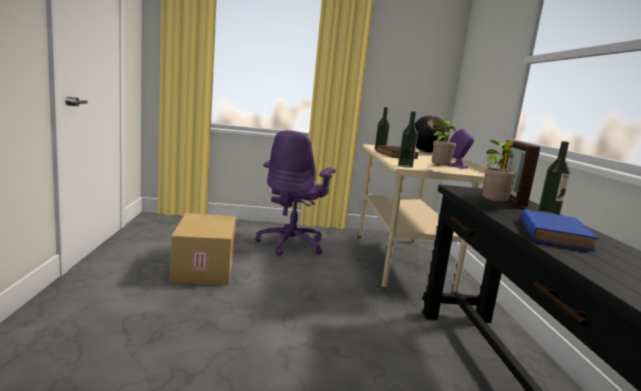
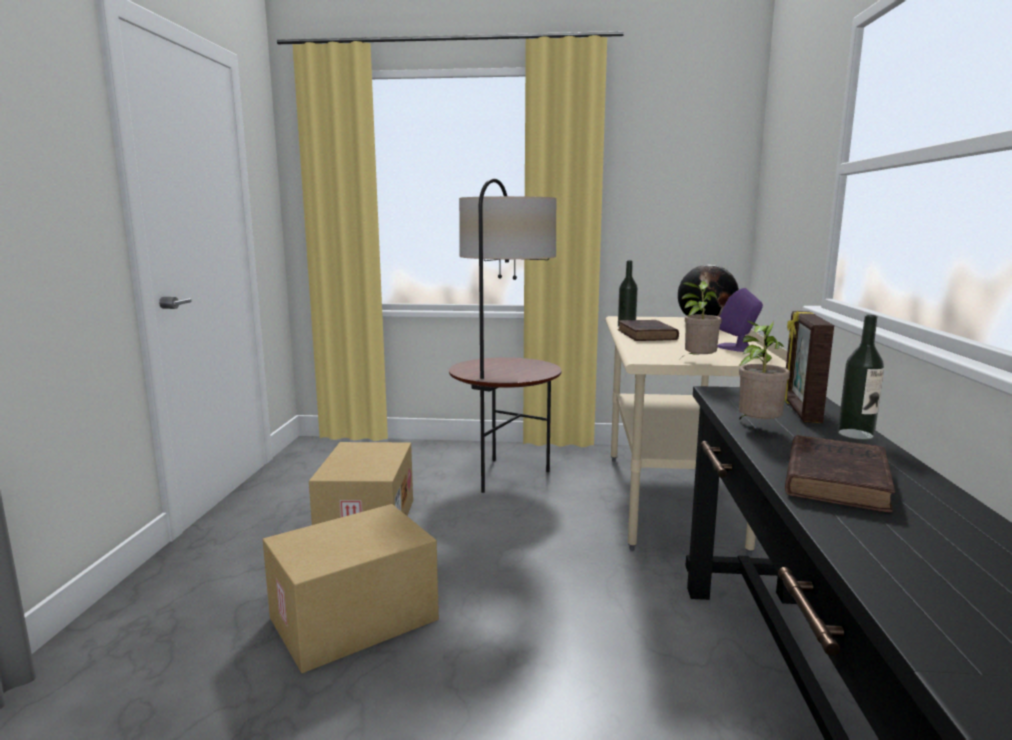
camera: 10 degrees right, 0 degrees up
(210, 329) = (353, 620): none -> cardboard box
(292, 244) = (505, 476): purple office chair -> floor lamp
(405, 166) = (646, 357): bottle -> none
(553, 234) = (836, 478): blue book -> brown book

